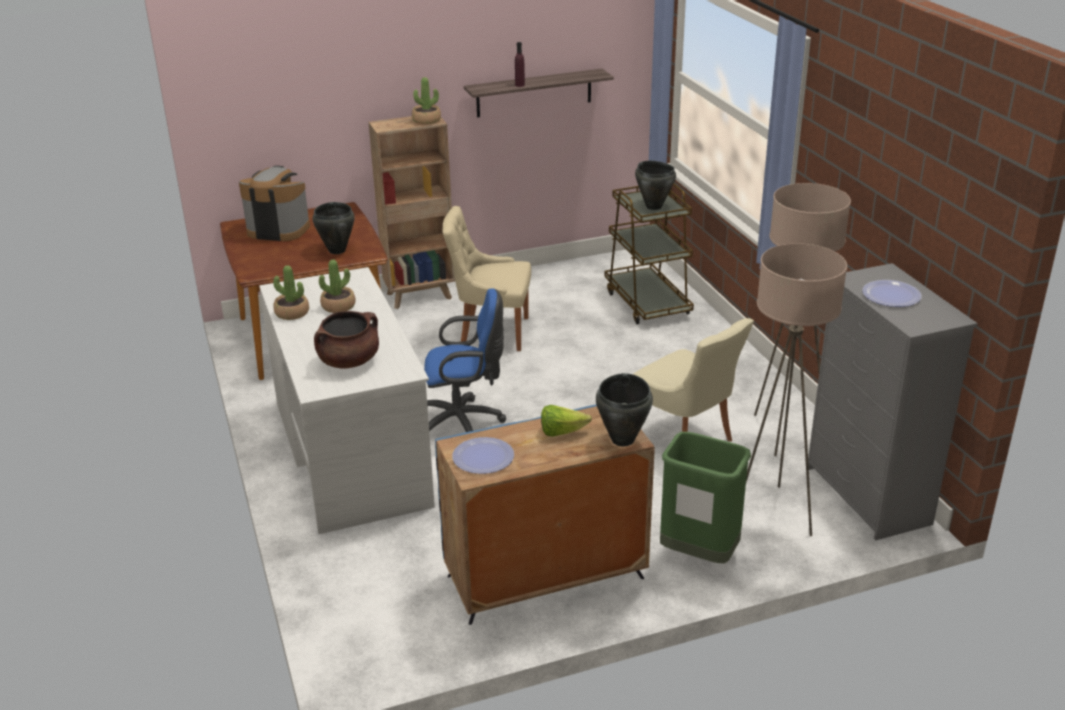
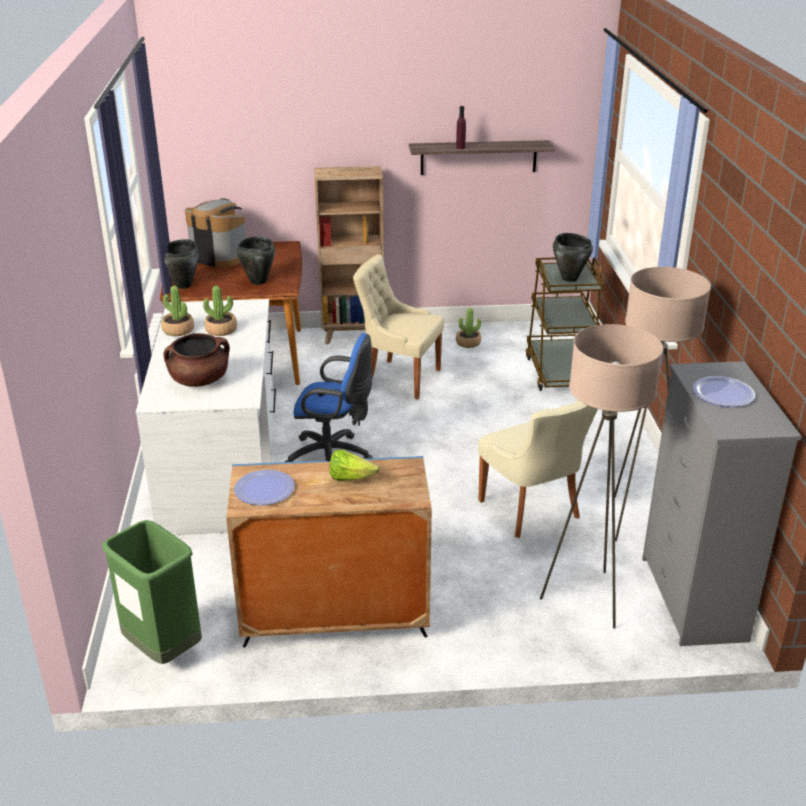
camera: 15 degrees right, 0 degrees up
(426, 120) = (366, 172): potted plant -> potted plant (468, 343)
(623, 439) = (405, 495): black cooking pot -> black cooking pot (183, 285)
(698, 555) = (491, 624): green trash can -> green trash can (163, 649)

